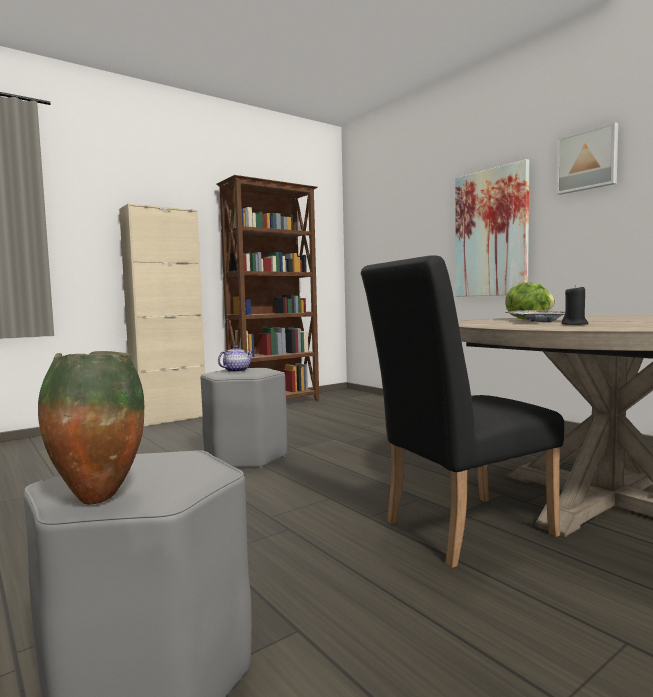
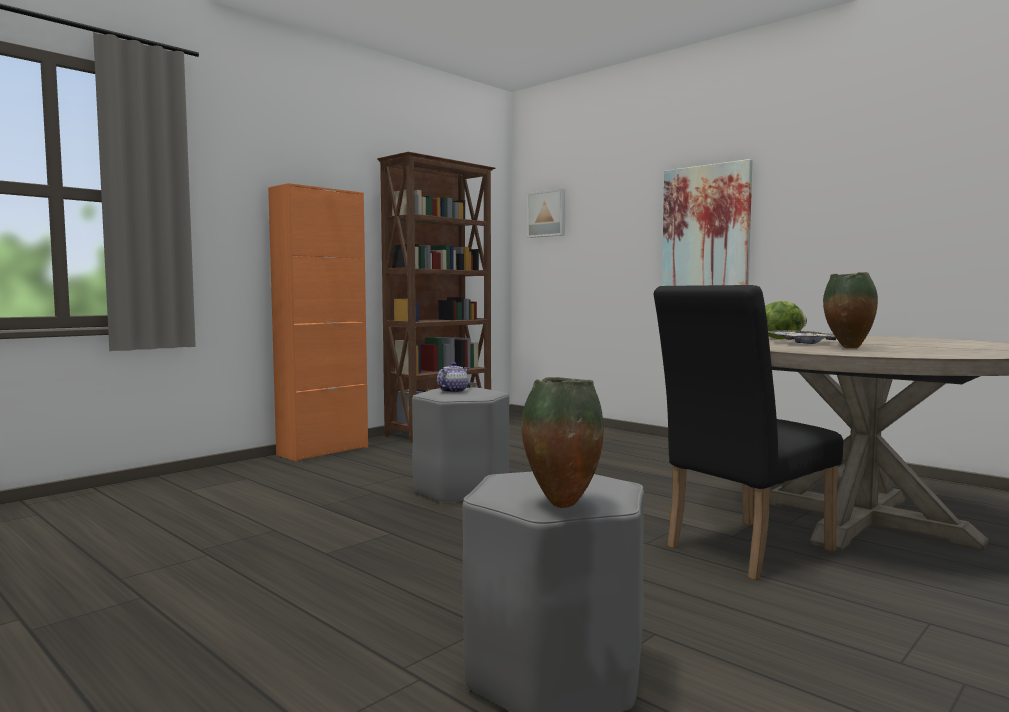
camera: 10 degrees left, 0 degrees up
(170, 419) = (323, 451): beige cabinet -> orange cabinet
(575, 324) = (848, 348): black candle -> vase
(587, 160) = (817, 168): picture -> picture (547, 214)

